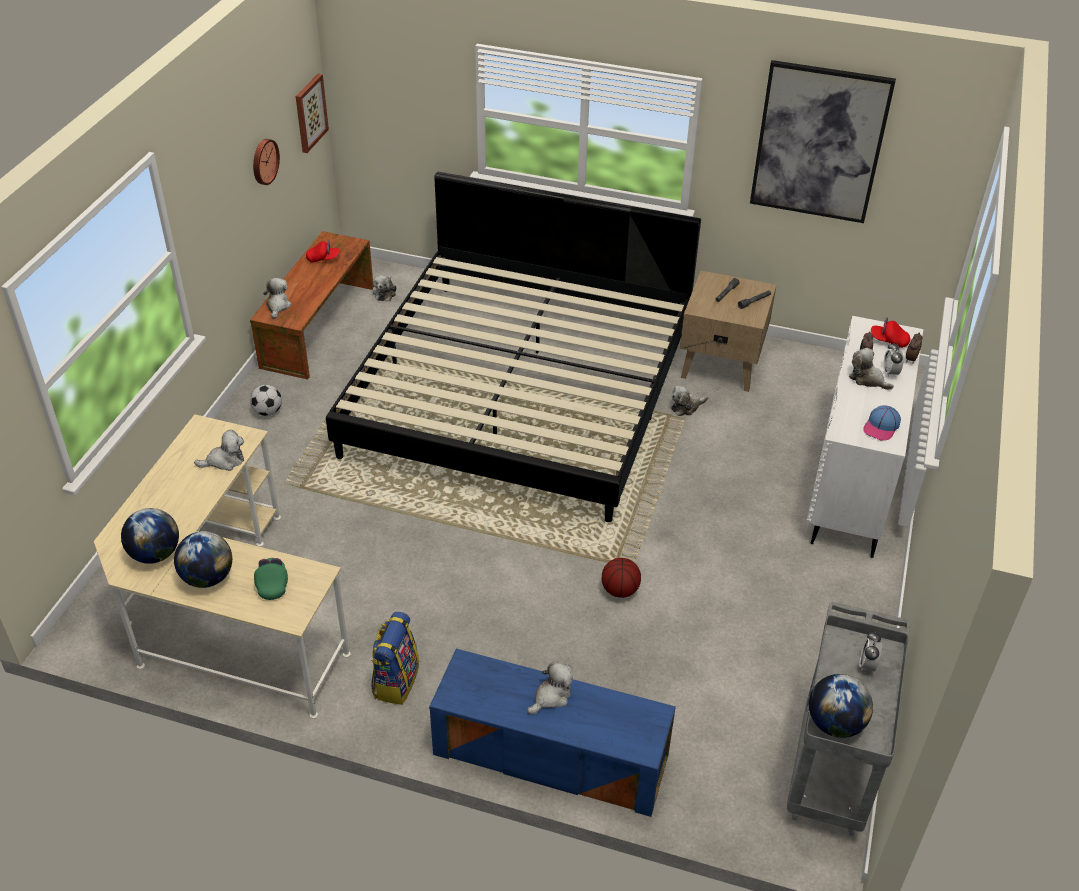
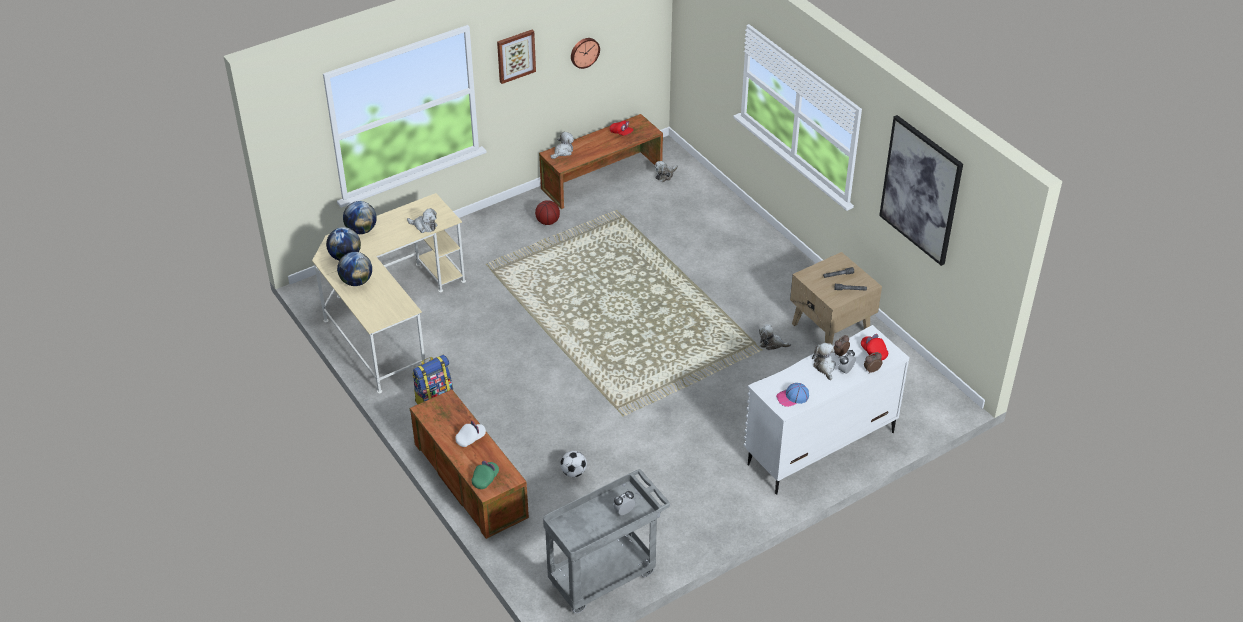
camera: 40 degrees right, 0 degrees up
(267, 412) = (519, 217): football -> football (573, 472)
(272, 584) = (382, 301): green cap -> green cap (485, 479)
(310, 113) = (648, 29): picture -> picture (515, 55)
(520, 392) = (677, 280): bed -> none
(548, 756) = (468, 480): blue bench -> brown bench
(551, 696) = (470, 438): plush toy -> white cap
(619, 590) = (601, 423): basketball -> basketball (547, 222)
(835, 724) = (569, 525): globe -> globe (361, 230)

